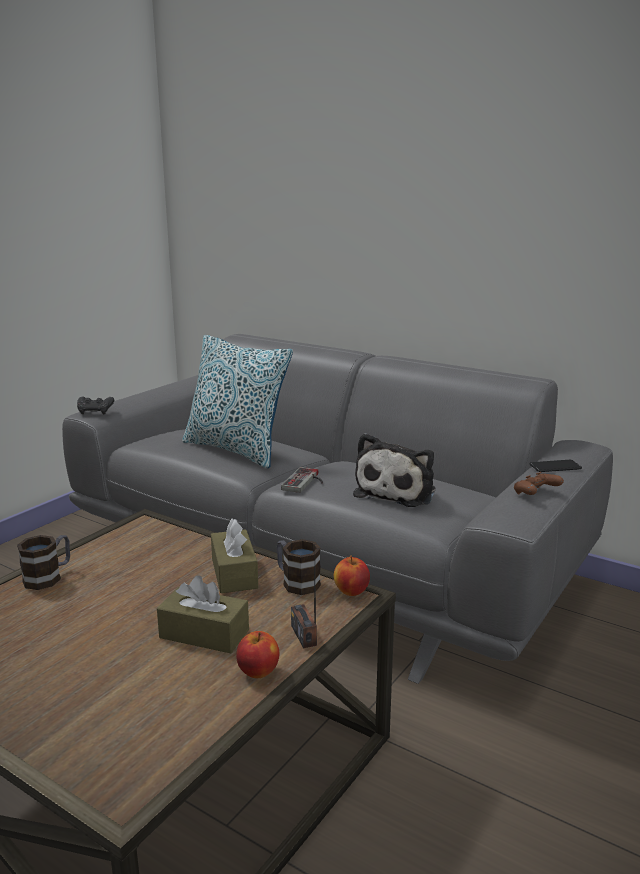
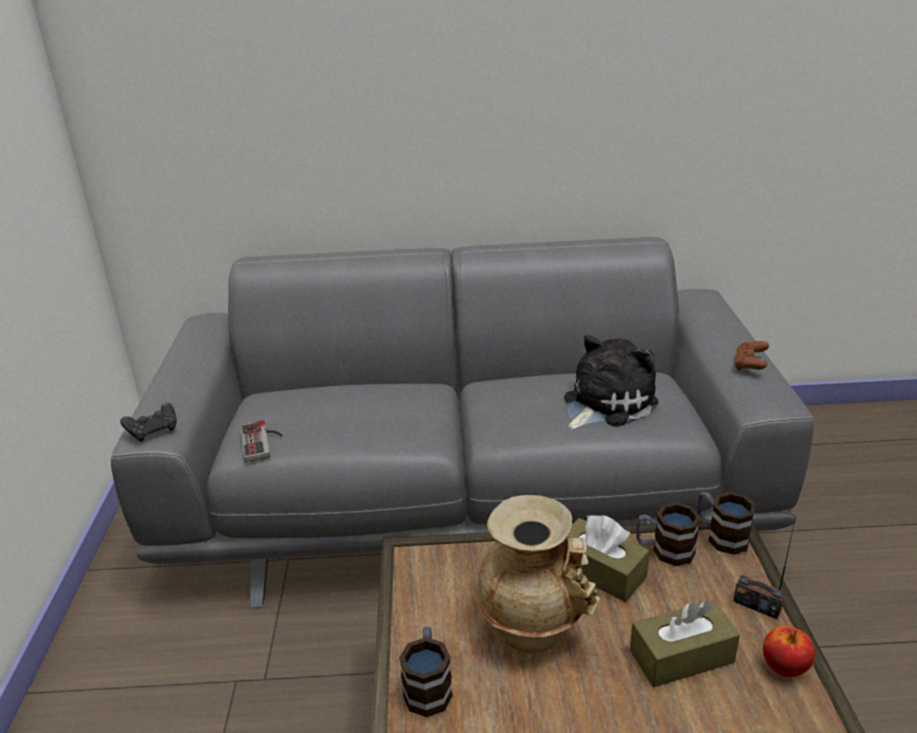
camera: 35 degrees left, 10 degrees up
(145, 580) = (532, 629): none -> beige vase
(236, 450) = (375, 415): pillow -> none
(306, 482) = (512, 428): game controller -> game controller (263, 441)
(351, 591) = (720, 536): apple -> mug
(398, 491) = (605, 404): plush toy -> plush toy turned 120 degrees counterclockwise
(555, 467) = (717, 328): phone -> none

